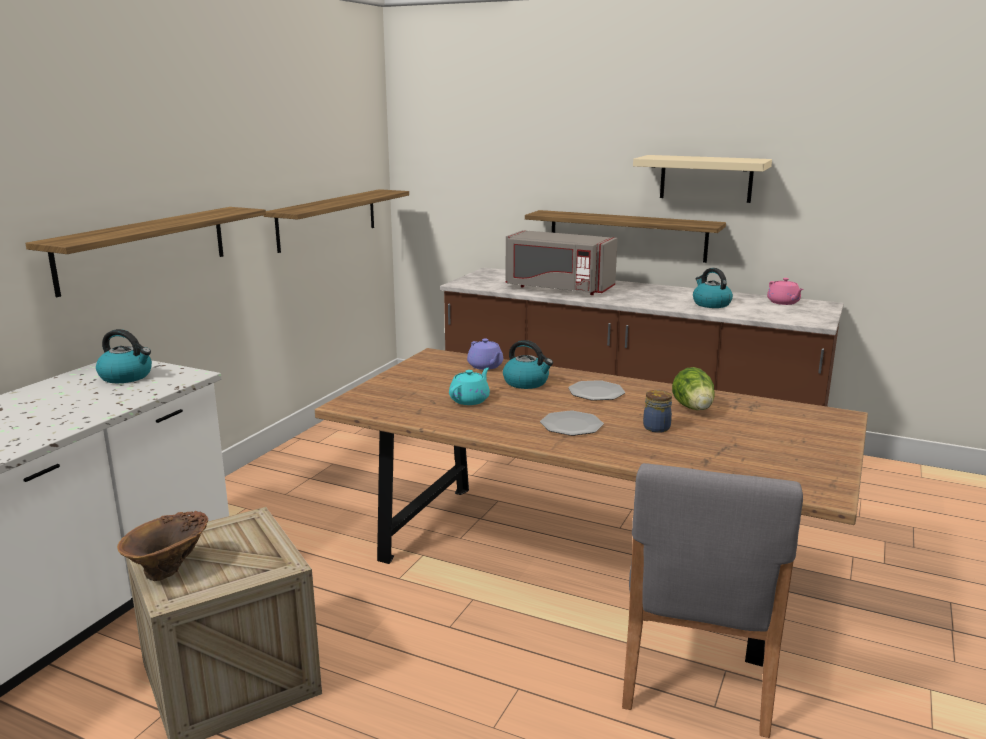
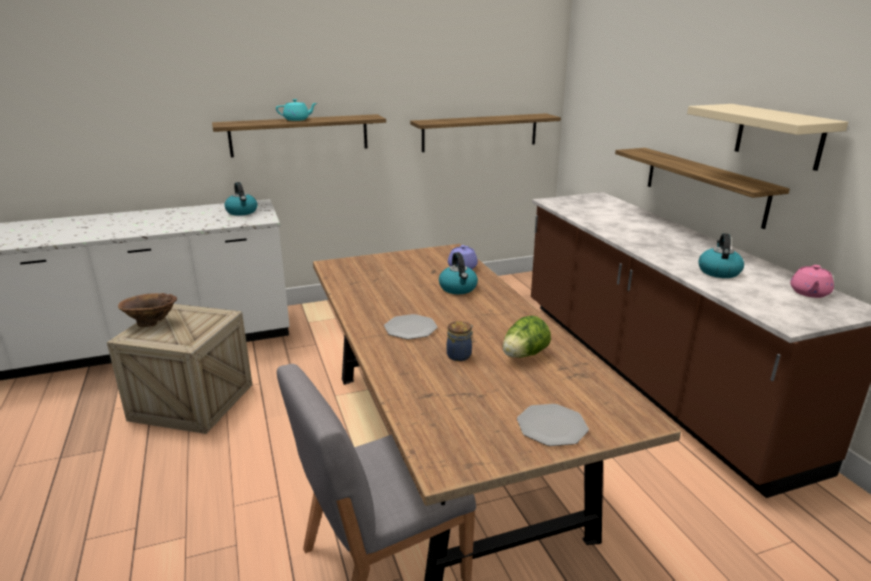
camera: 45 degrees right, 5 degrees up
(470, 400) = (397, 286): turquoise teapot -> turquoise teapot (297, 119)
(558, 288) = (613, 222): grey microwave -> none
(596, 392) = (485, 313): plate -> plate (552, 426)

